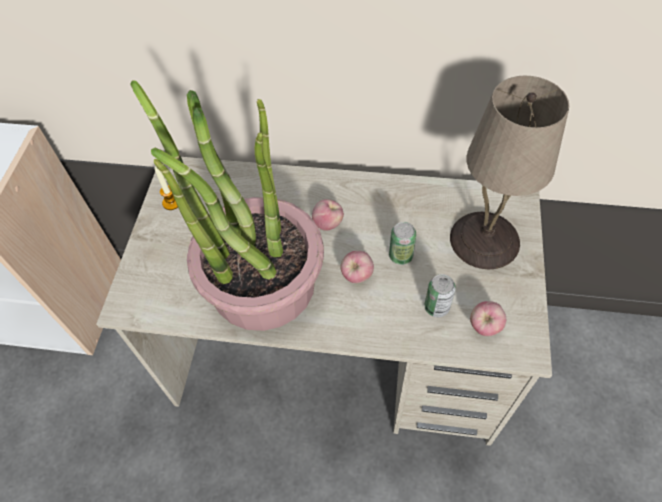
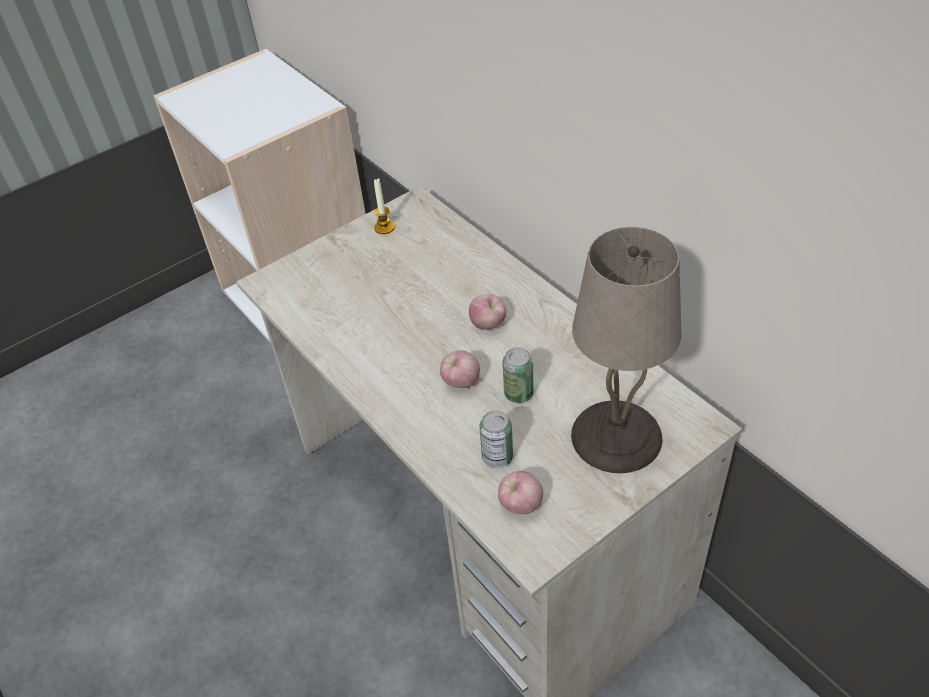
camera: 45 degrees right, 10 degrees down
(261, 282) = (379, 333): potted plant -> none

